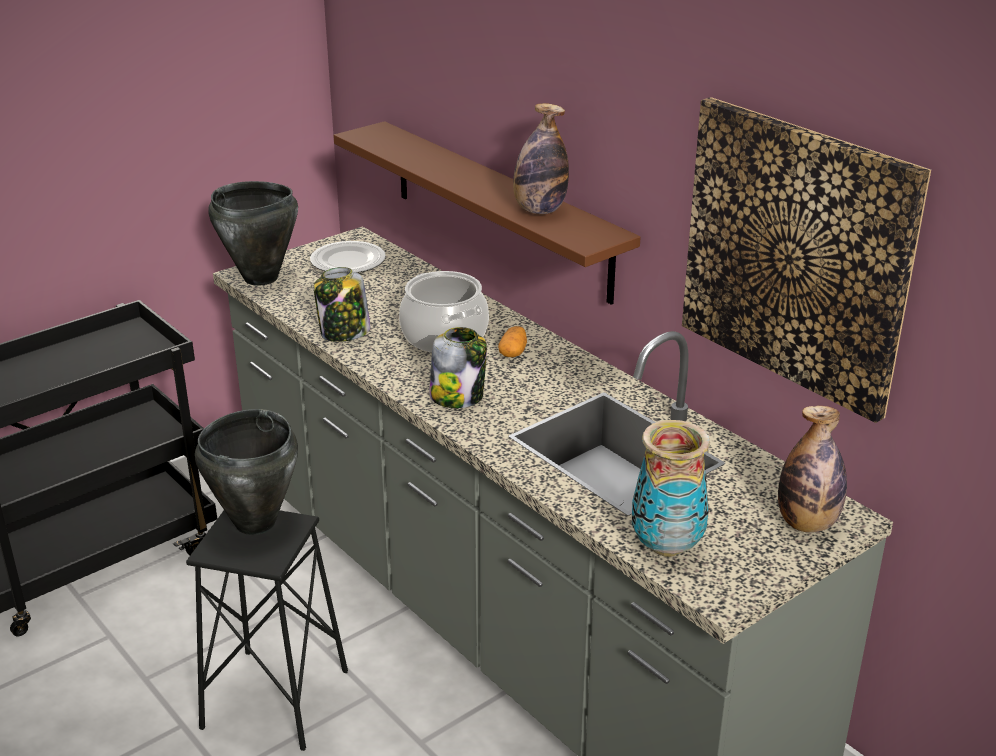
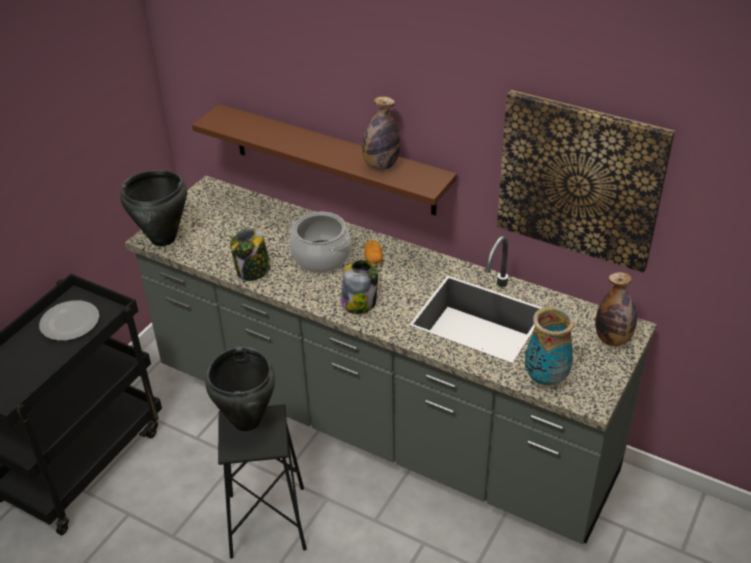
camera: 20 degrees left, 10 degrees up
(349, 261) = (216, 209): plate -> plate (71, 322)

